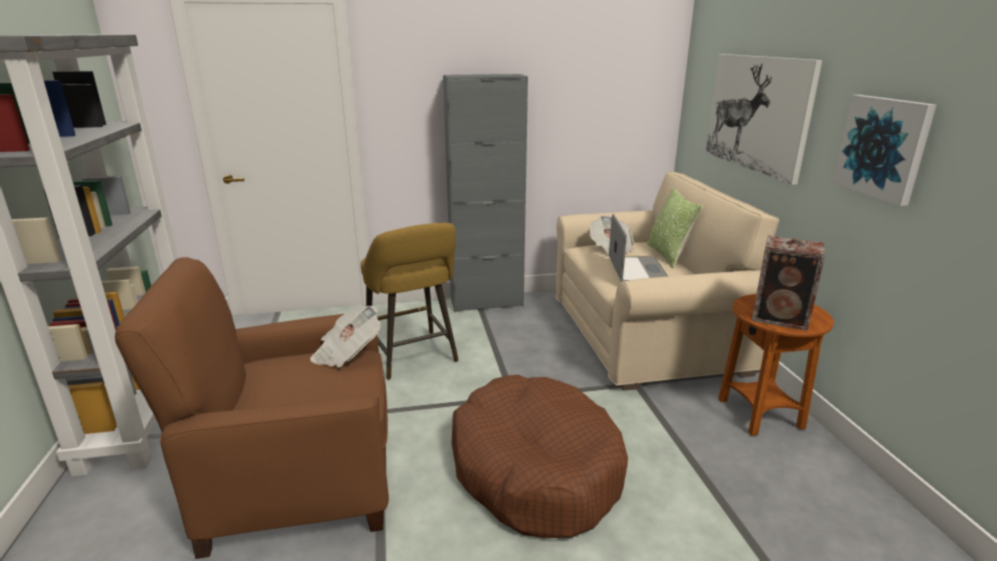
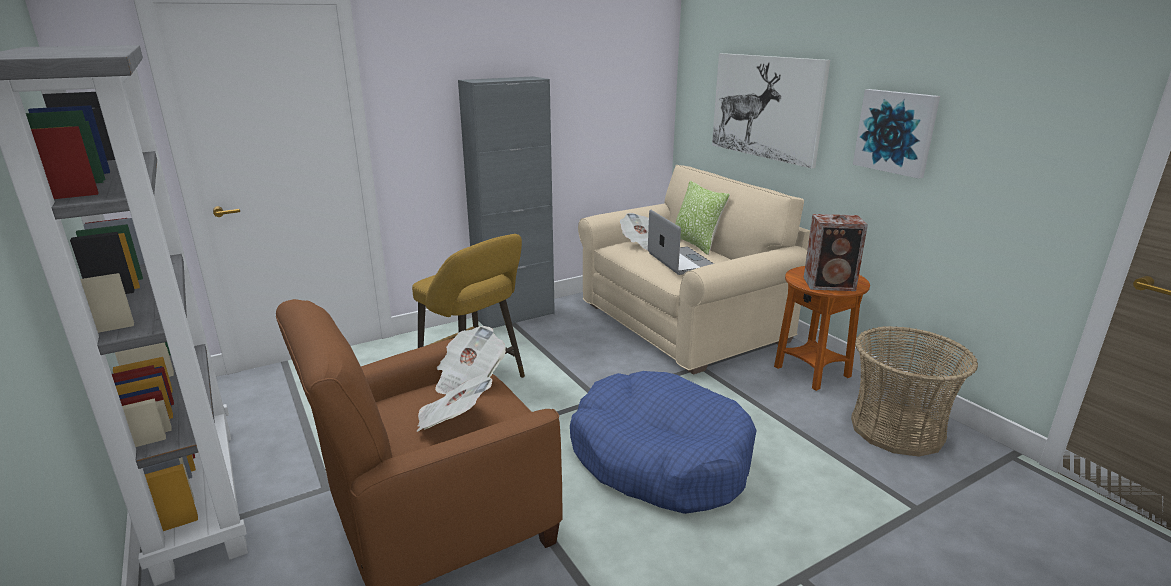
camera: 20 degrees left, 0 degrees up
(301, 389) = (453, 420): none -> newspaper
(535, 469) = (660, 457): brown dog bed -> blue dog bed
(829, 503) = (897, 429): none -> basket

